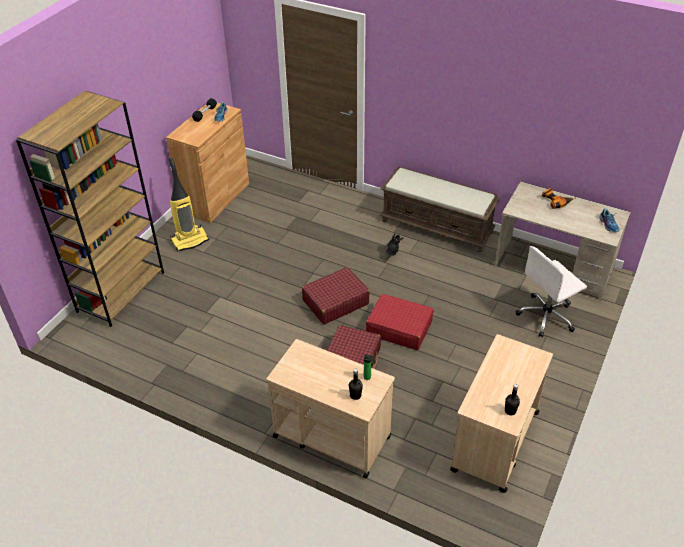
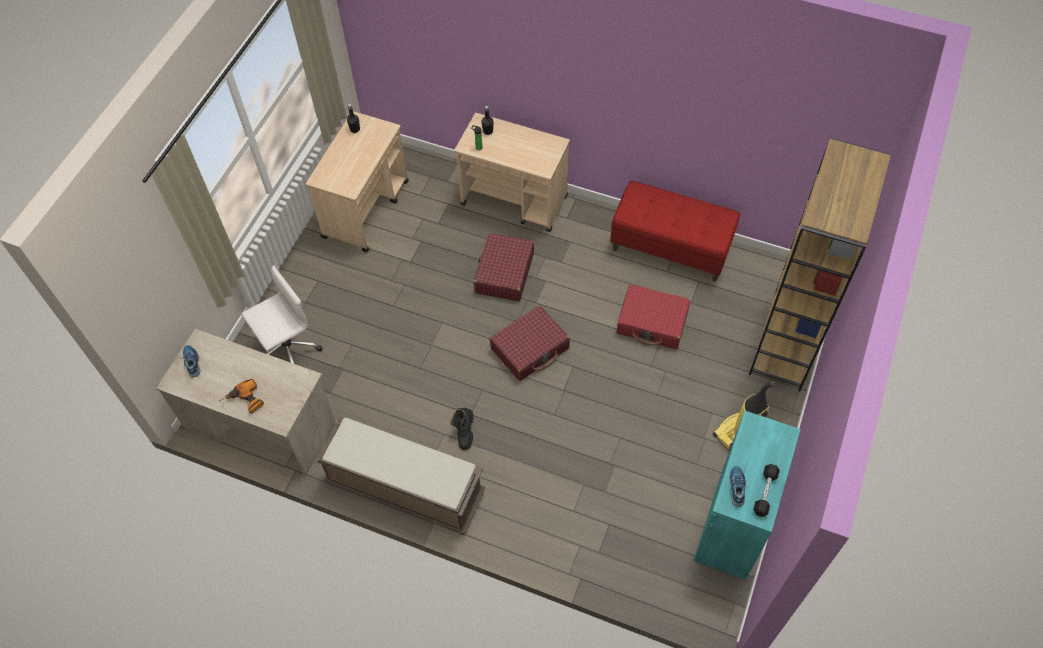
camera: 175 degrees right, 15 degrees up
(185, 374) = (671, 247): none -> red bench
(215, 198) = (733, 522): brown cabinet -> turquoise cabinet
(399, 328) = (455, 320): red suitcase -> red suitcase (652, 322)

